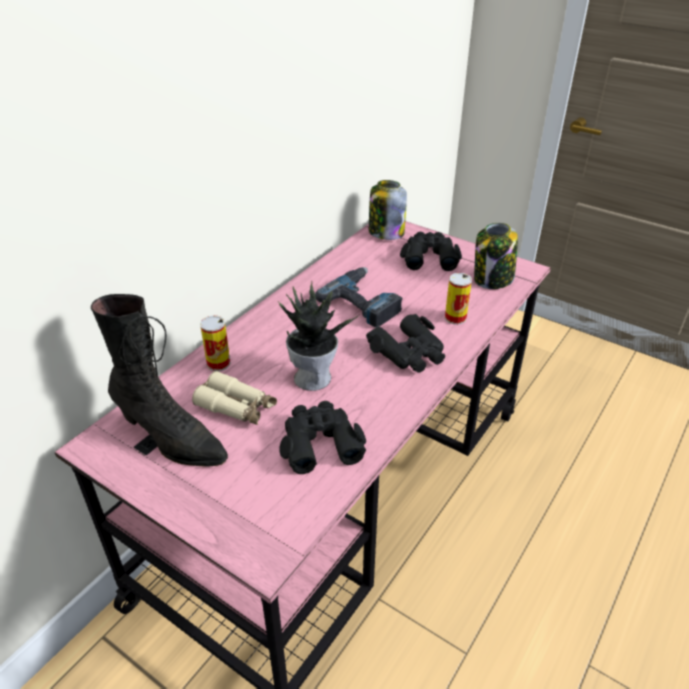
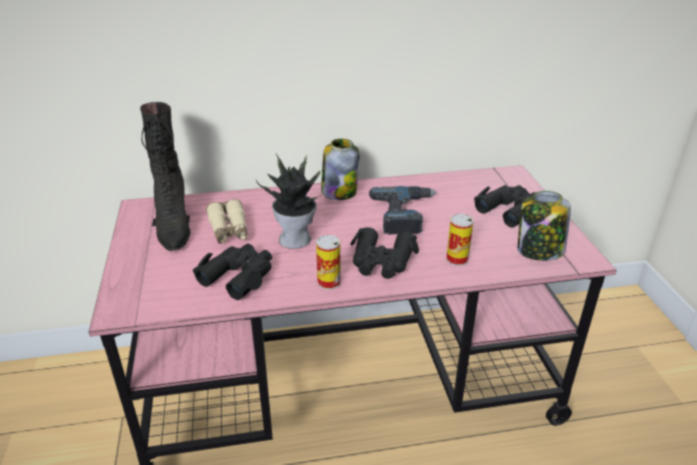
camera: 45 degrees right, 5 degrees down
(218, 363) = (258, 201): can -> can (329, 282)
(385, 232) = (501, 178): jar -> jar (339, 191)

